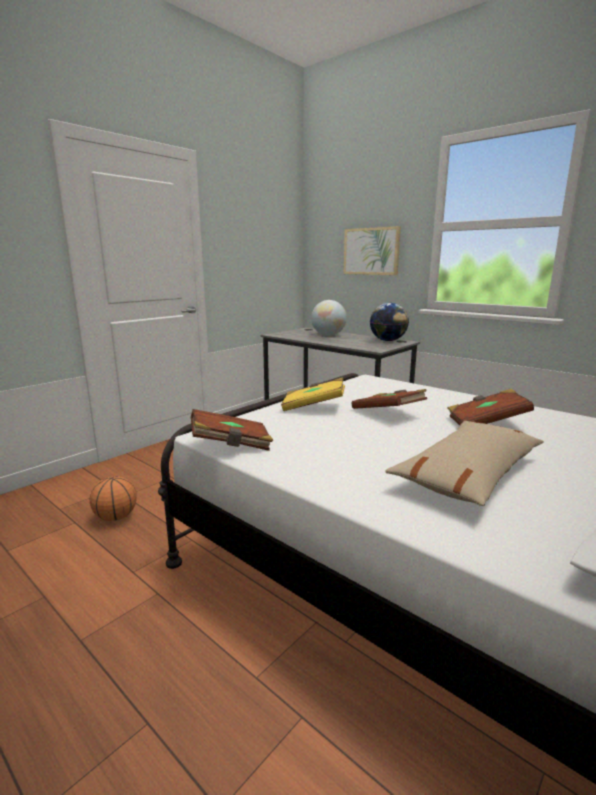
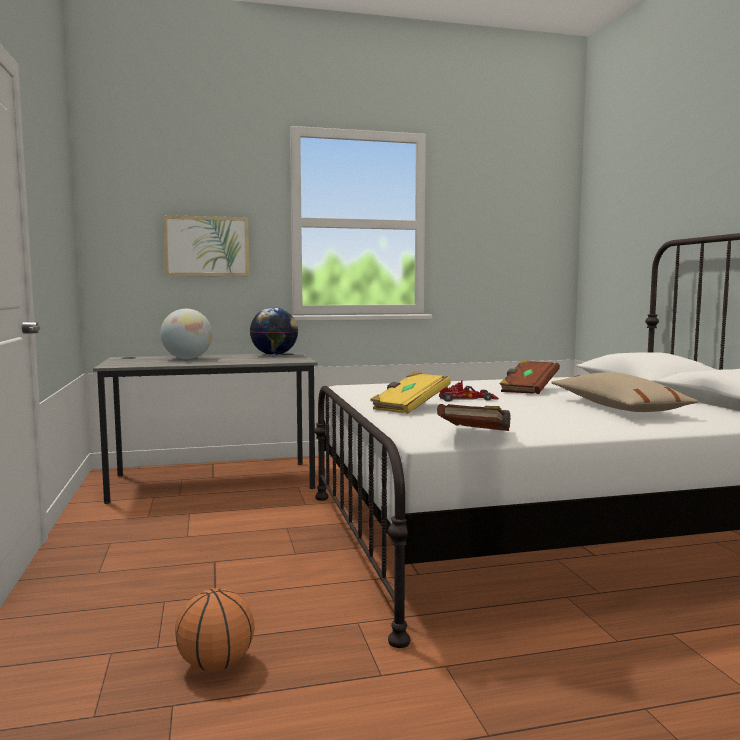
camera: 55 degrees left, 10 degrees down
(388, 413) = (466, 398): brown book -> toy car

